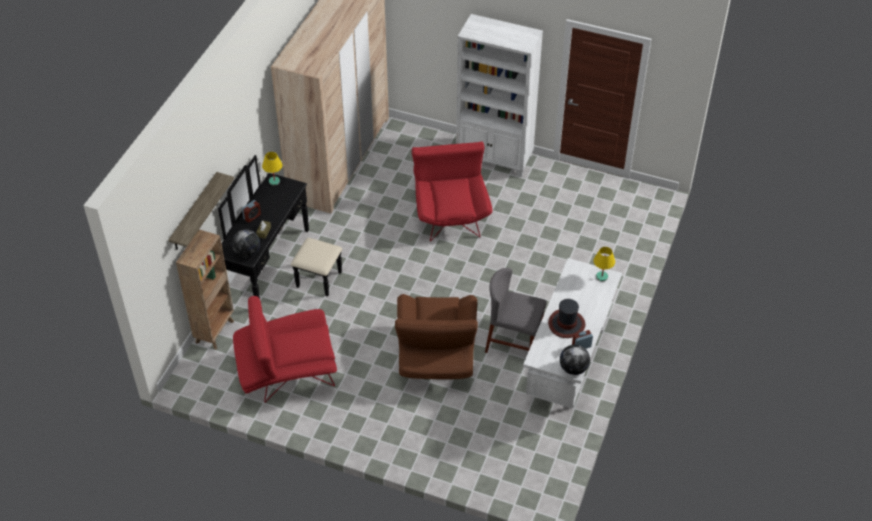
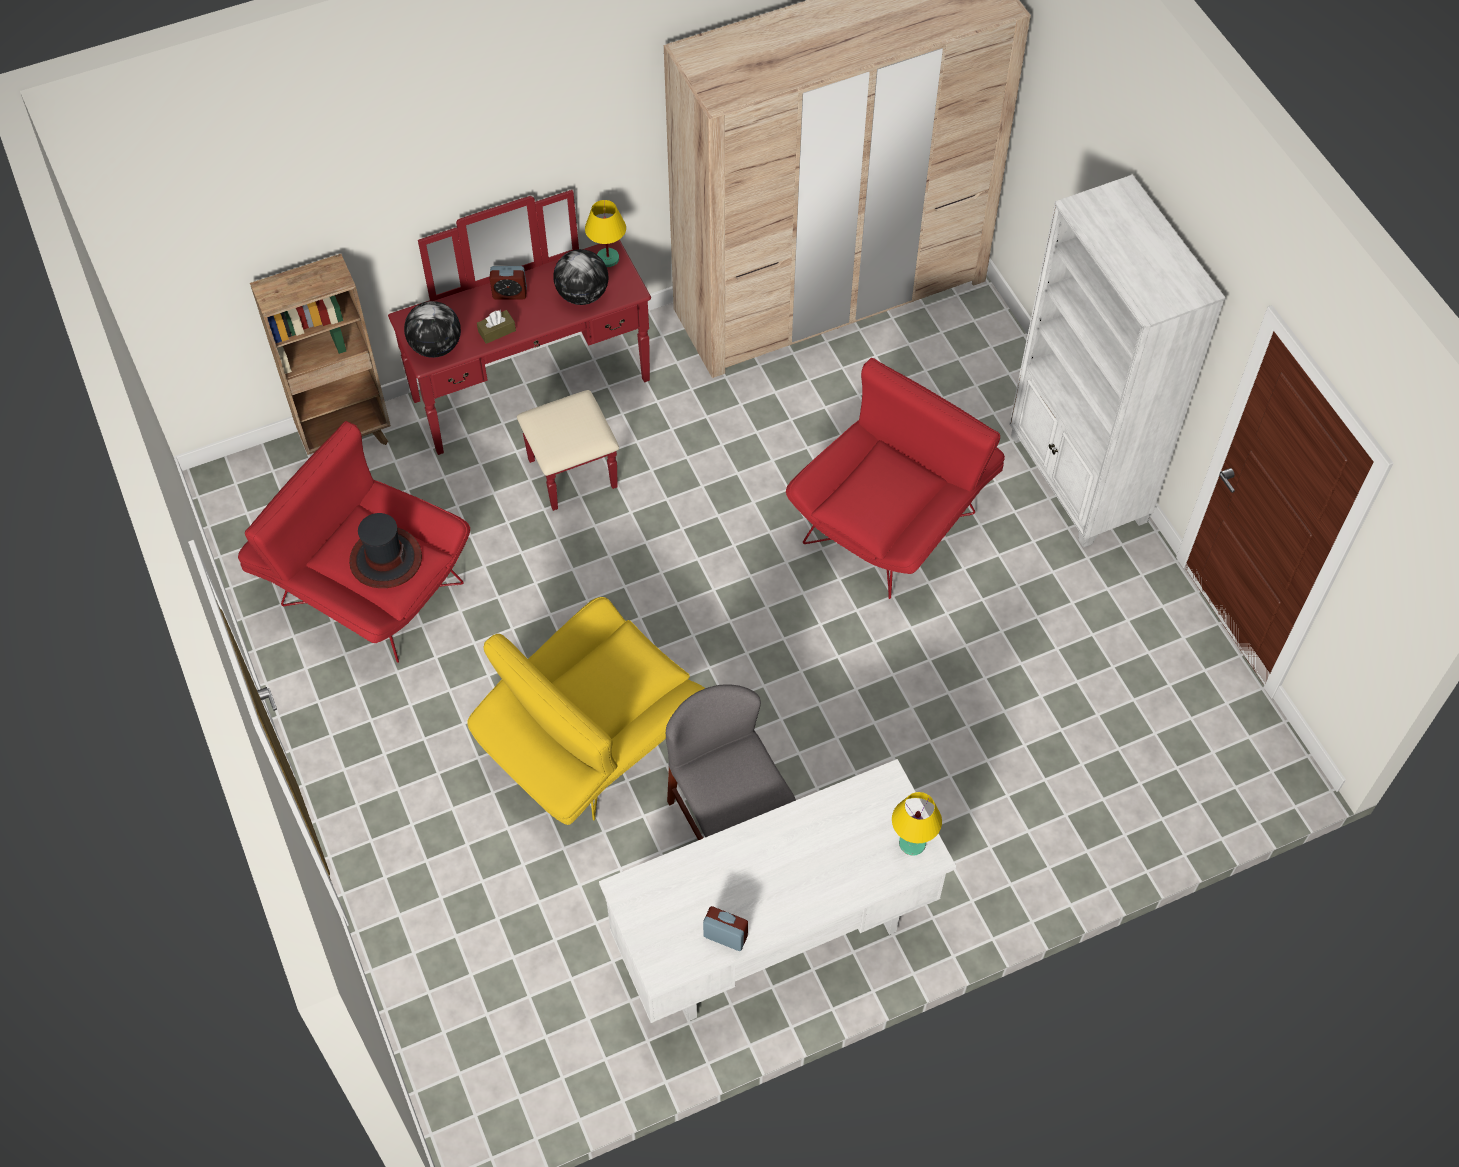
camera: 45 degrees right, 10 degrees up
(194, 213) = (339, 220): shelf -> none
(279, 267) = (541, 408): black dresser -> red dresser
(436, 355) = (591, 742): brown armchair -> yellow armchair
(566, 324) = (750, 875): hat -> hat (385, 559)
(573, 368) = (665, 963): globe -> globe (583, 295)

